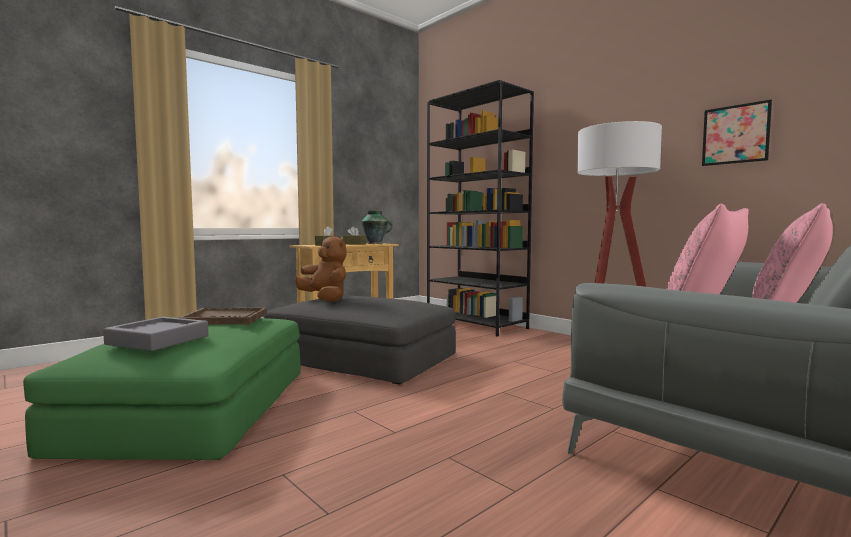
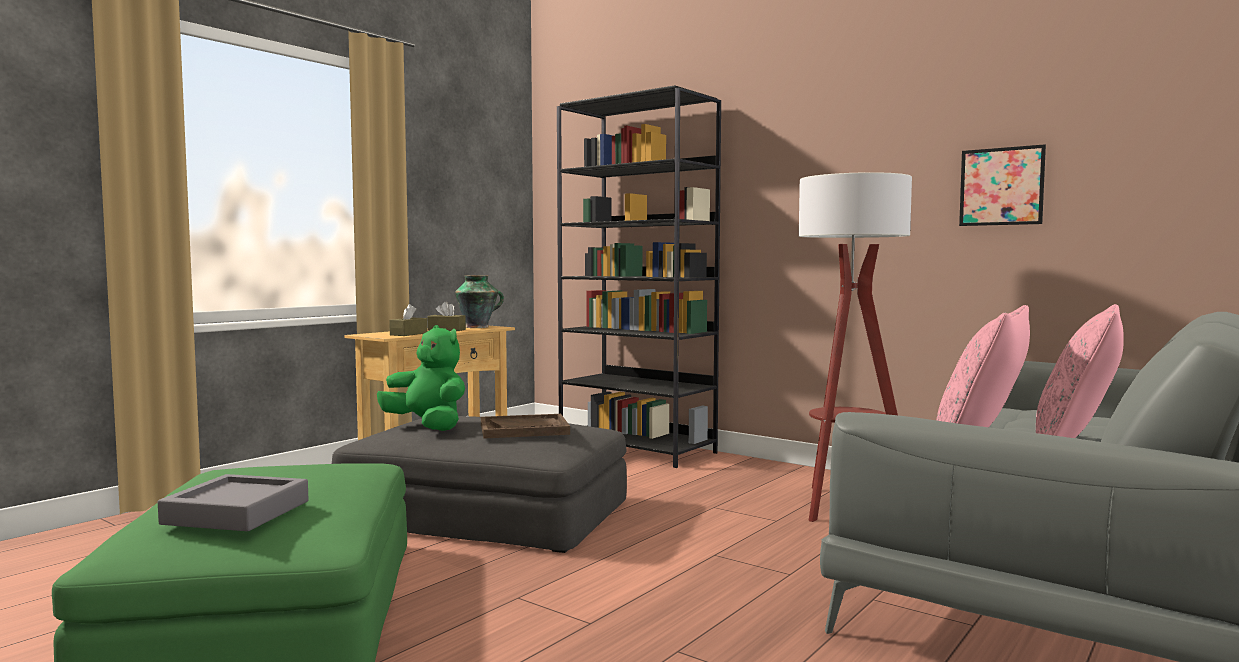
camera: 10 degrees left, 0 degrees up
(225, 319) = (303, 469): brown tray -> brown tray (524, 429)
(325, 299) = (428, 426): brown plush toy -> green plush toy

